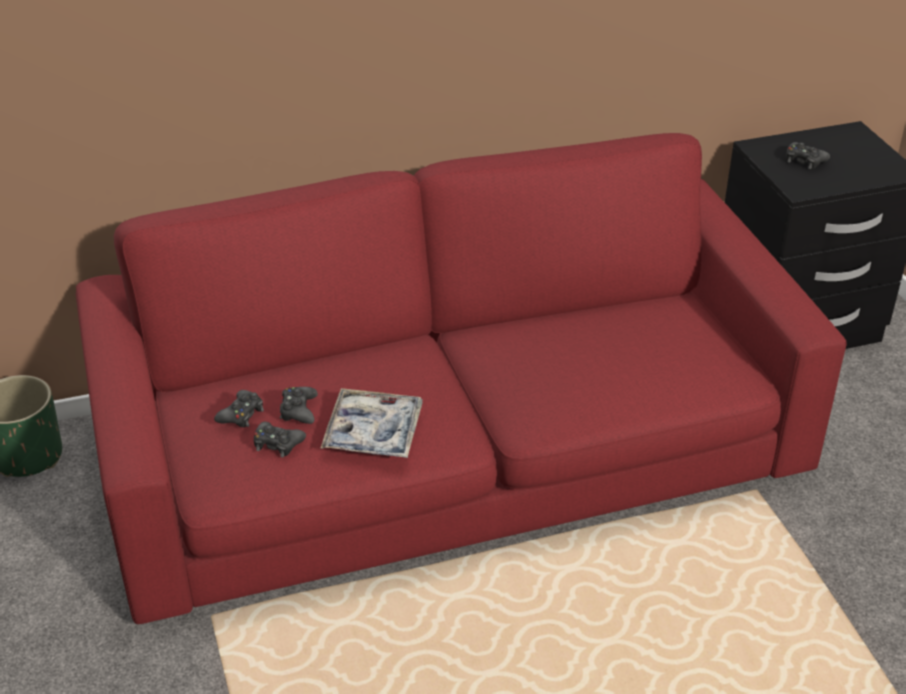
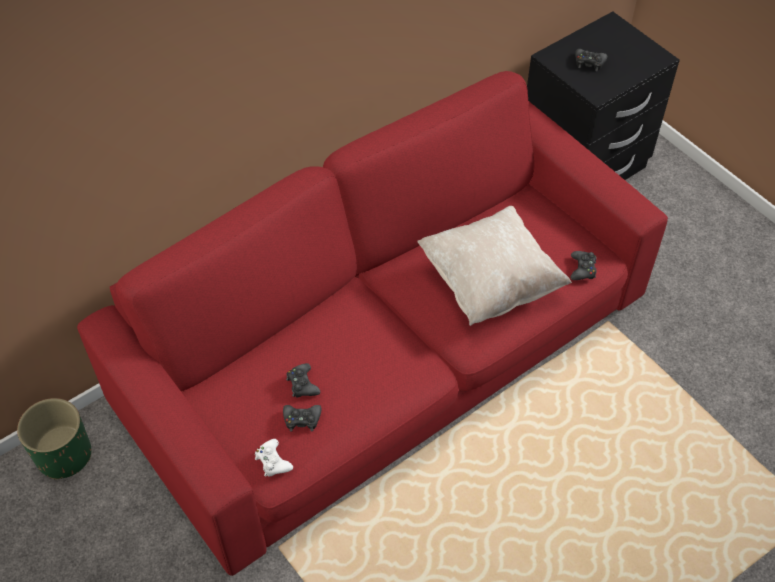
camera: 20 degrees left, 15 degrees up
(219, 476) = (272, 461): none -> white game controller
(241, 414) = (260, 400): black game controller -> black game controller (583, 269)
(373, 432) = (367, 387): tray -> none
(585, 368) = (490, 282): none -> beige pillow

